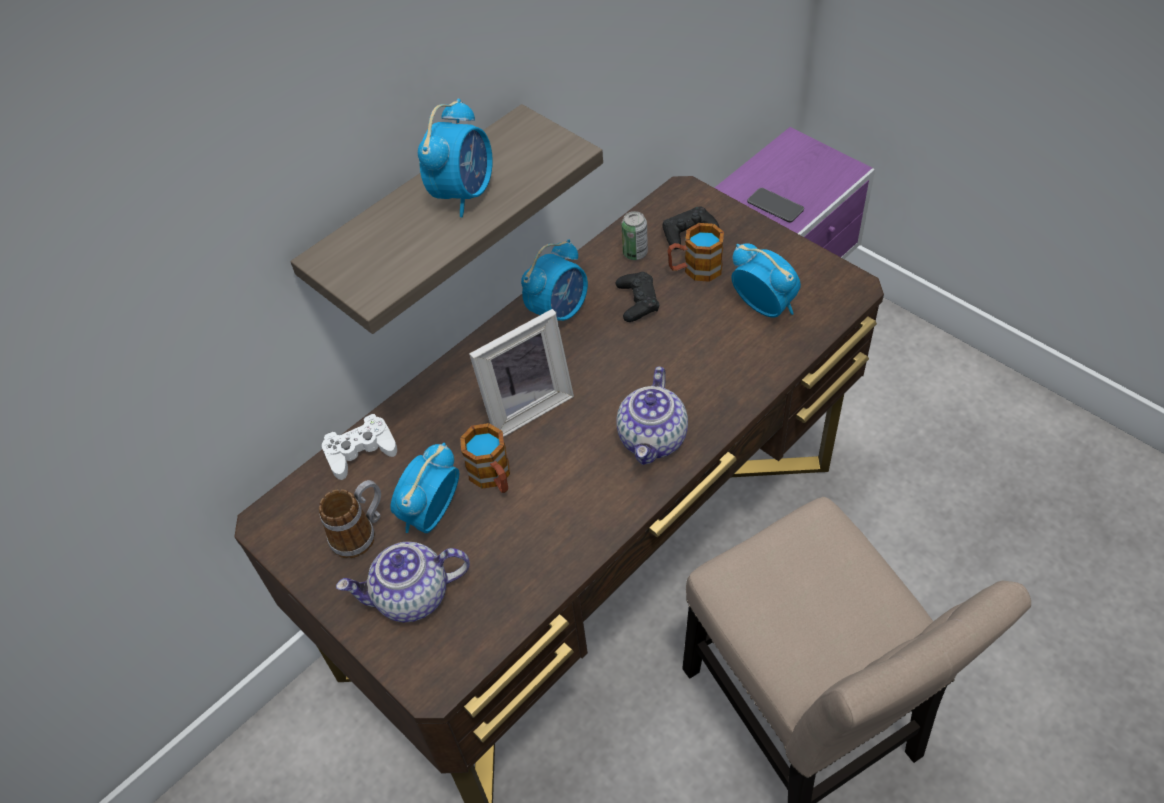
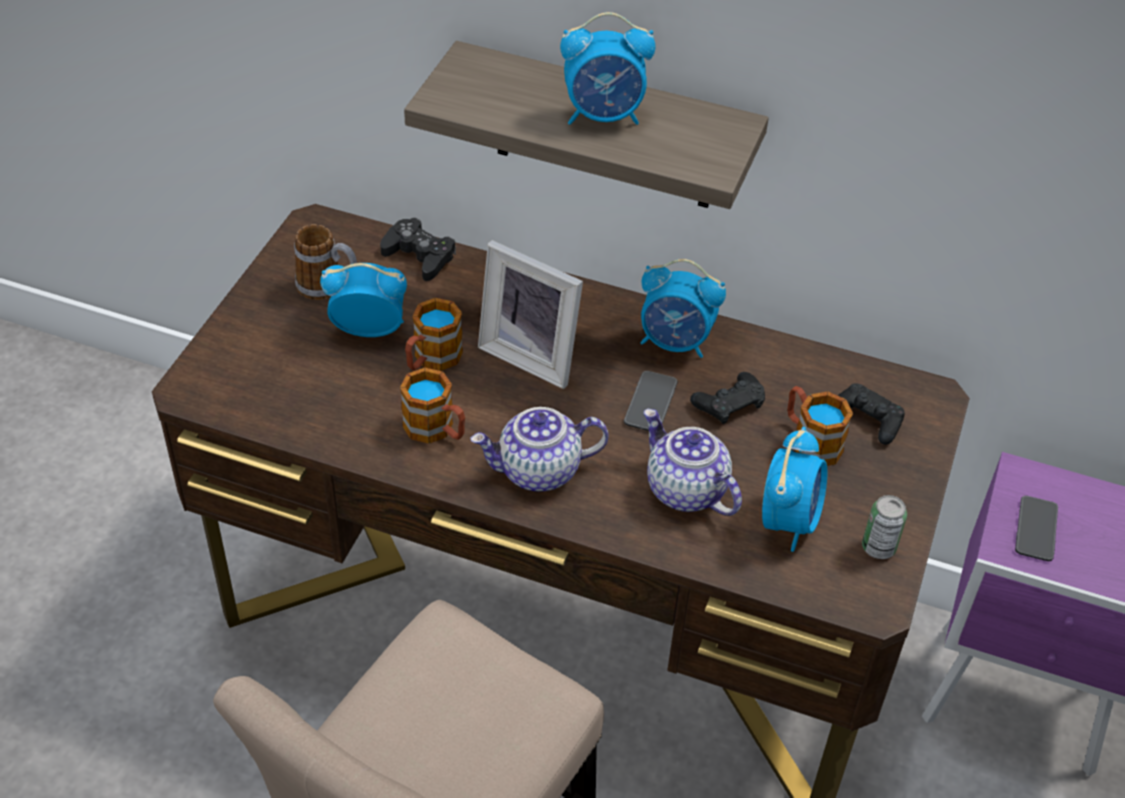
camera: 60 degrees right, 5 degrees down
(360, 451) = (419, 256): white game controller -> black game controller
(412, 597) = (272, 346): teapot -> teapot (684, 490)
(576, 496) = (436, 430): none -> mug
(614, 347) = (650, 403): none -> phone
(635, 253) = (803, 380): can -> can (878, 547)

